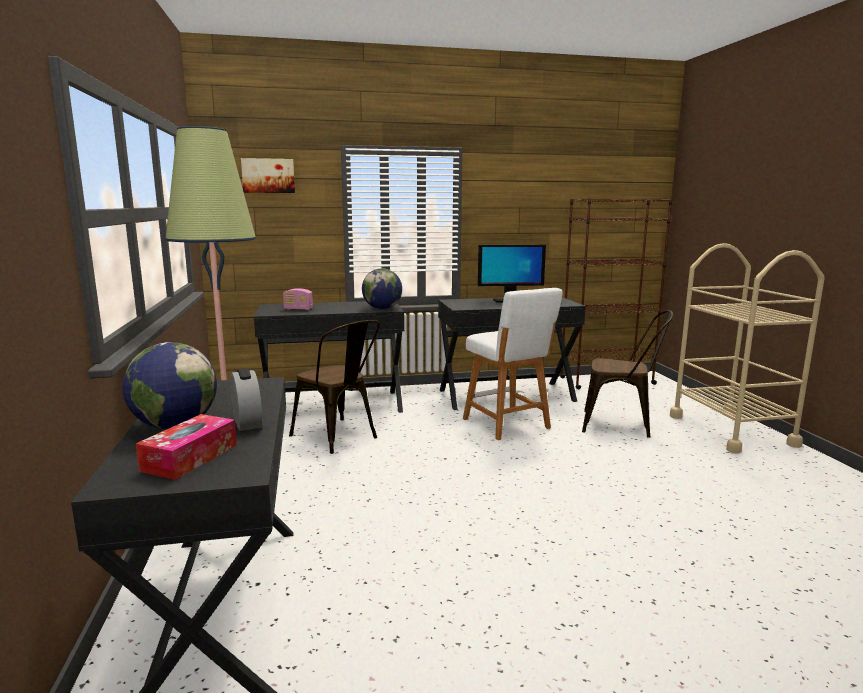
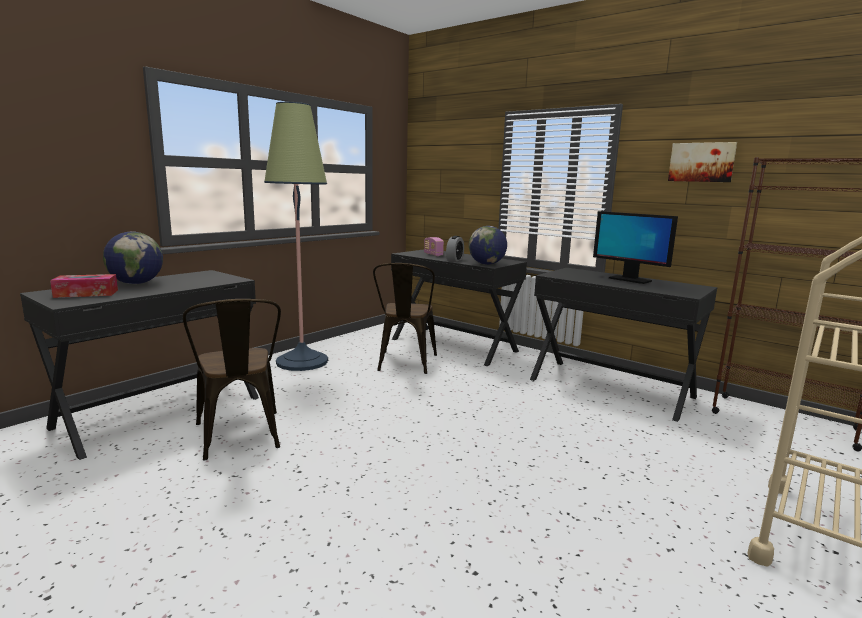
camera: 50 degrees right, 0 degrees up
(247, 423) = (152, 290): alarm clock -> alarm clock (454, 260)
(268, 176) = (451, 143): picture -> picture (701, 162)
(508, 425) = (545, 408): white stool -> none
(622, 425) = (670, 461): brown chair -> brown chair (240, 438)

